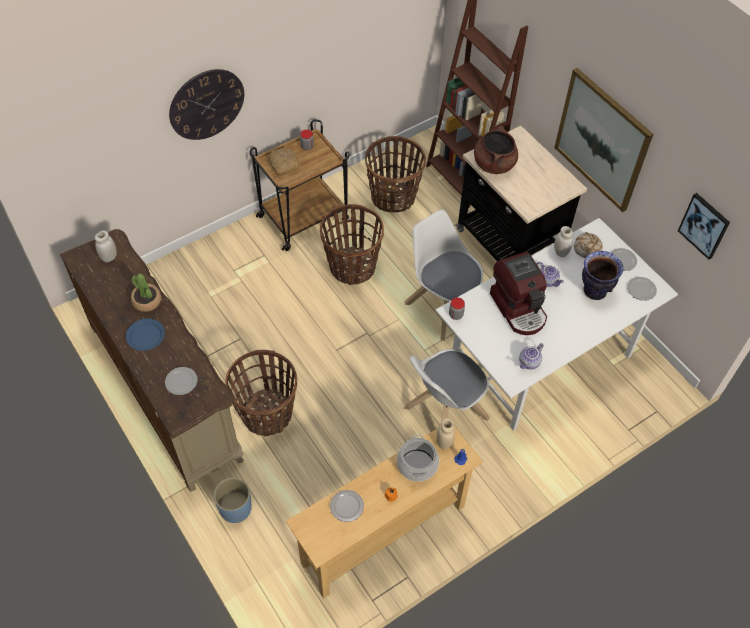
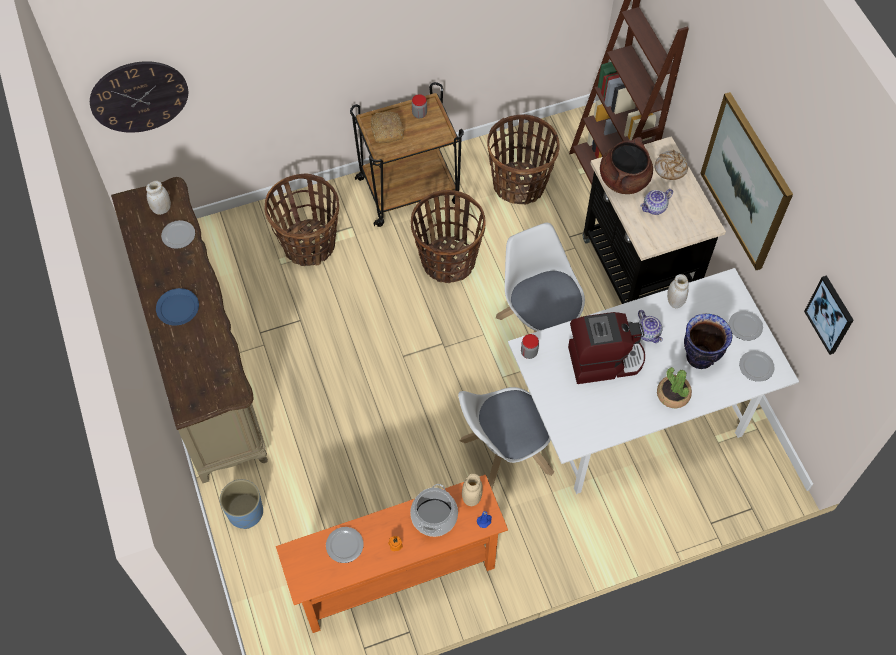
camera: 15 degrees right, 5 degrees up
(147, 301) = (189, 268): potted plant -> potted plant (672, 395)
(181, 382) = (201, 369): plate -> plate (178, 236)
(206, 104) = (302, 53): wall clock -> wall clock (139, 96)
(267, 414) = (307, 413): basket -> basket (309, 244)
(384, 535) = (397, 579): beige console table -> orange console table
(519, 308) = (604, 359): coffee machine -> coffee machine turned 90 degrees counterclockwise
(529, 363) = (596, 427): teapot -> teapot (654, 208)
(587, 248) = (707, 303): bread -> bread (670, 168)

